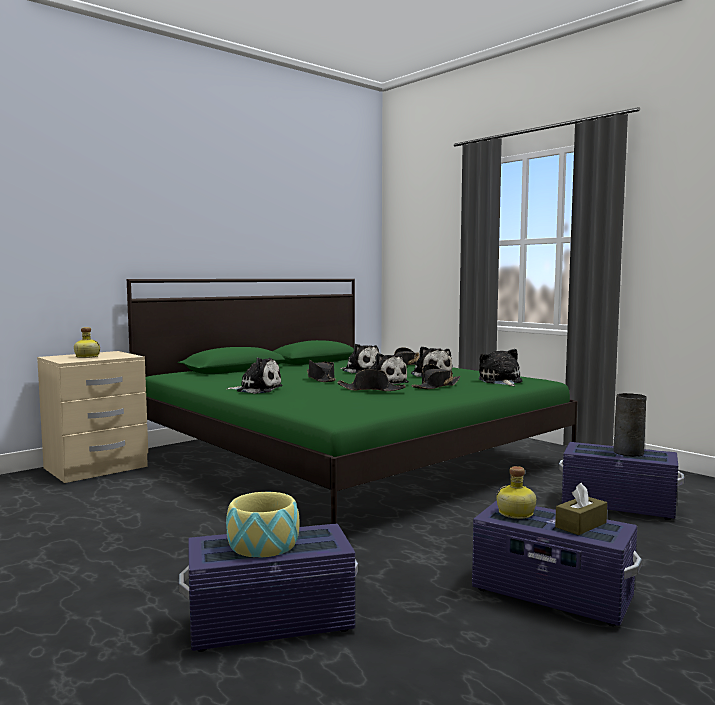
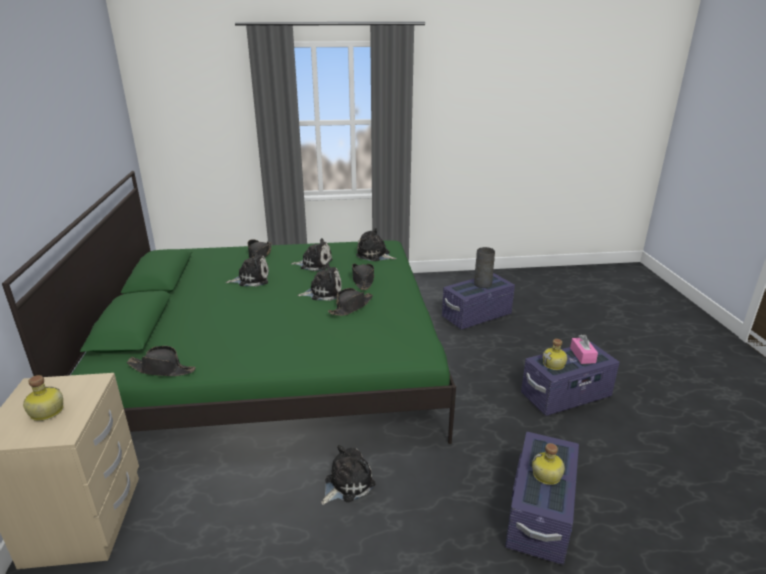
camera: 55 degrees left, 20 degrees up
(257, 389) = (269, 350): plush toy -> plush toy (346, 484)
(262, 544) = (546, 476): bowl -> bottle
(321, 379) = (268, 308): black hat -> black hat (162, 369)
(581, 525) = (582, 355): brown tissue box -> pink tissue box

